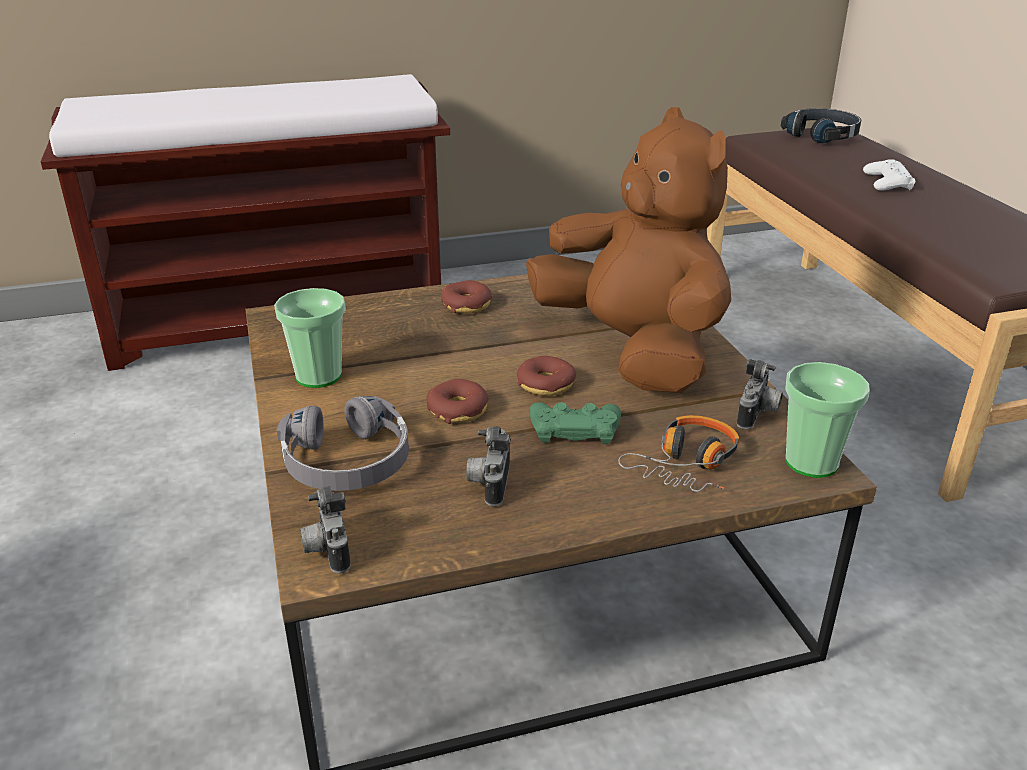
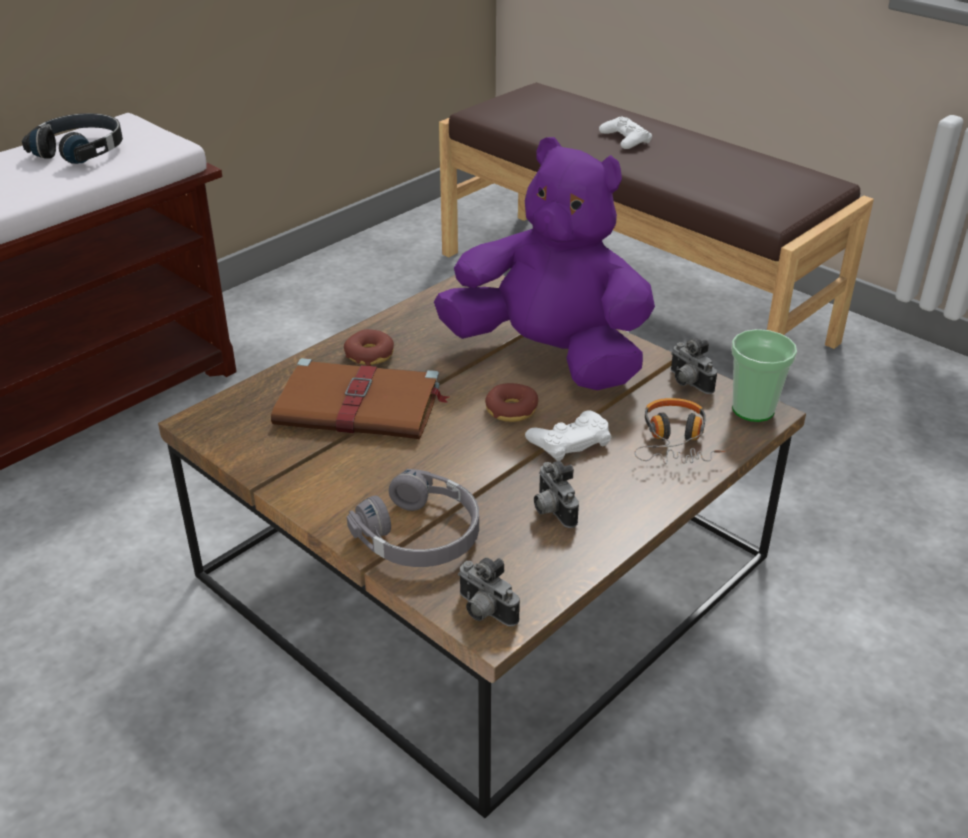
camera: 30 degrees left, 5 degrees up
(318, 376) = (310, 467): cup -> none
(414, 342) = (361, 406): none -> brown book
(458, 410) = (464, 457): donut -> none
(574, 429) = (569, 441): green game controller -> white game controller
(633, 351) = (549, 356): brown plush toy -> purple plush toy
(758, 415) = (687, 383): camera -> camera turned 150 degrees clockwise
(822, 135) = (532, 97): black headphones -> black headphones (81, 150)

